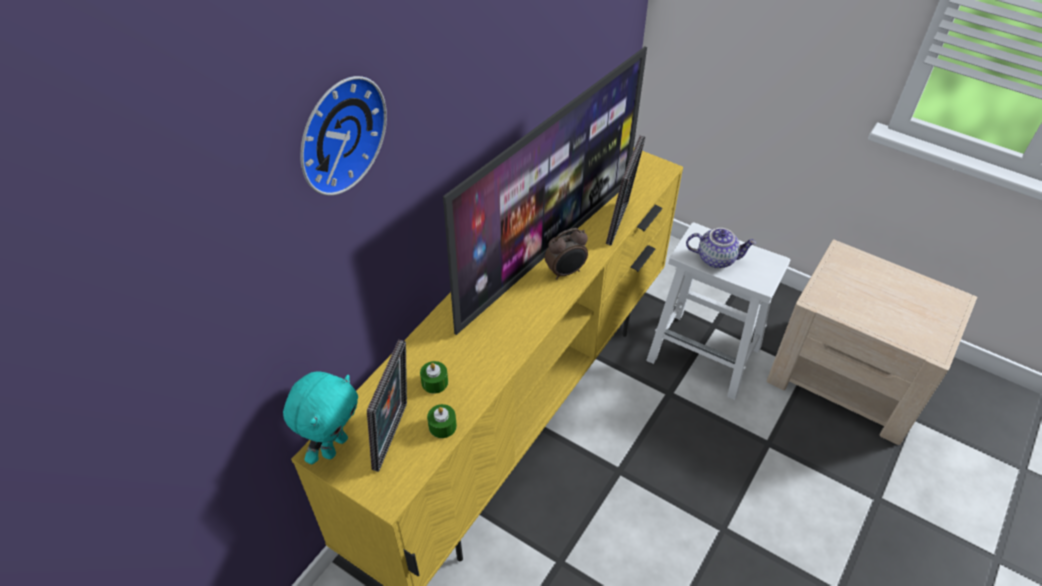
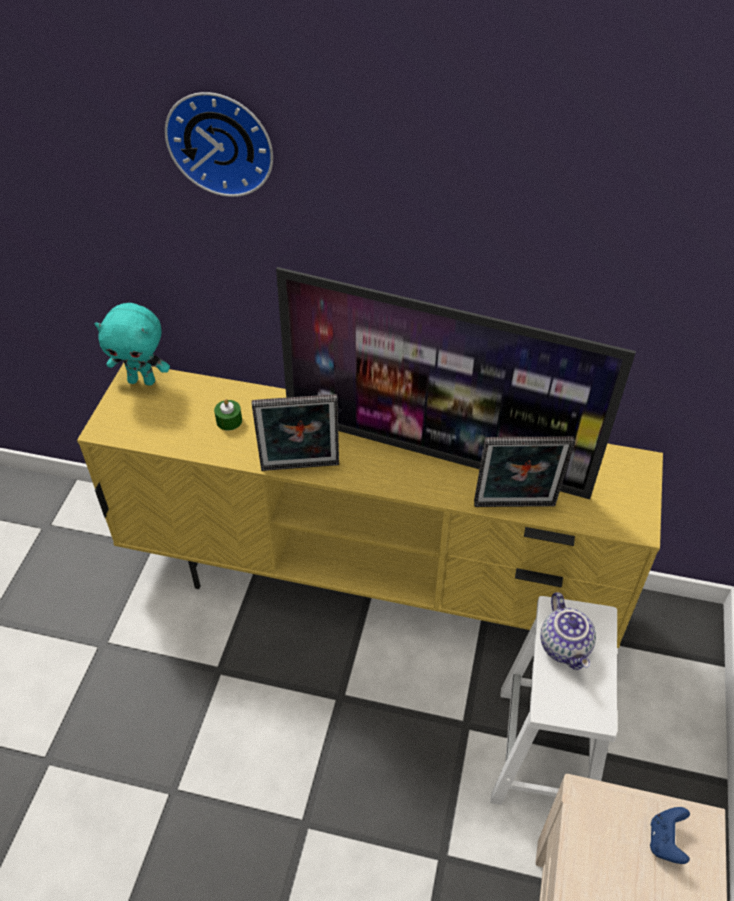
camera: 70 degrees right, 0 degrees up
(395, 437) = (162, 414): picture frame -> picture frame (300, 469)
(442, 426) = (183, 440): green candle -> none
(566, 272) = (412, 478): alarm clock -> none
(850, 273) = (665, 841): none -> blue game controller

